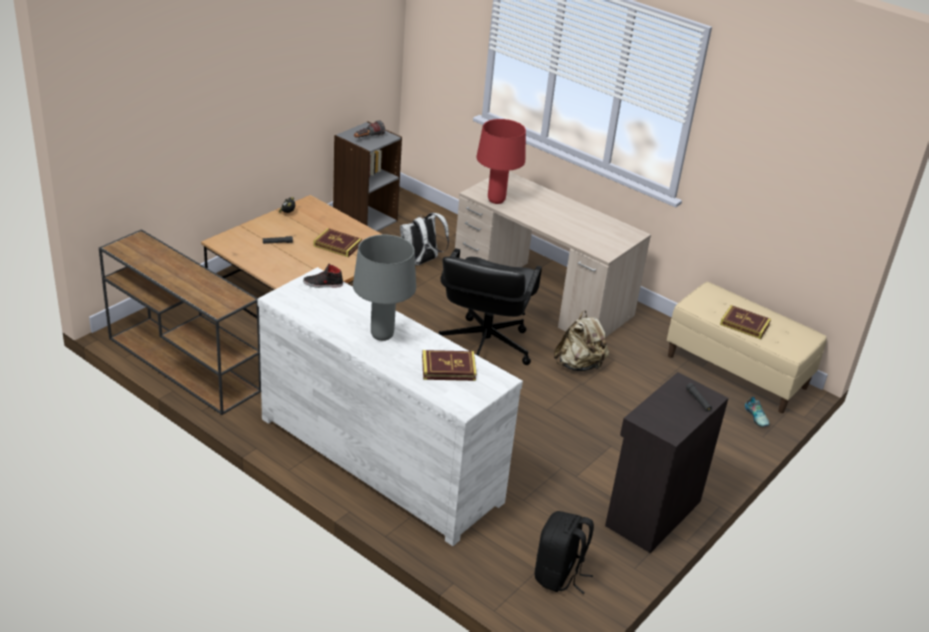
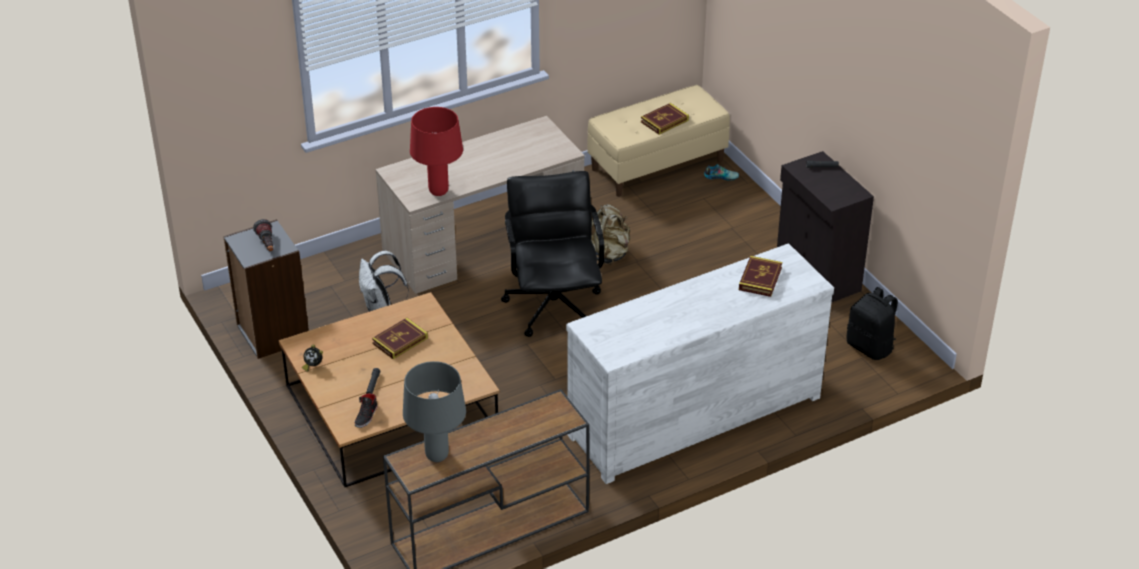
camera: 65 degrees left, 5 degrees up
(323, 284) = (599, 325): black shoe -> black shoe (366, 416)
(382, 336) = (699, 306): grey table lamp -> grey table lamp (437, 456)
(484, 347) = (554, 306): black office chair -> black office chair turned 135 degrees counterclockwise

